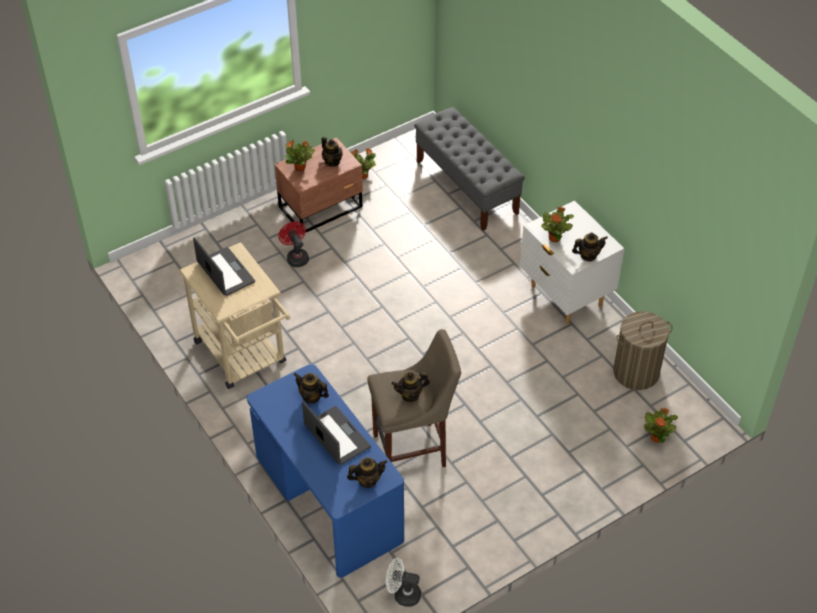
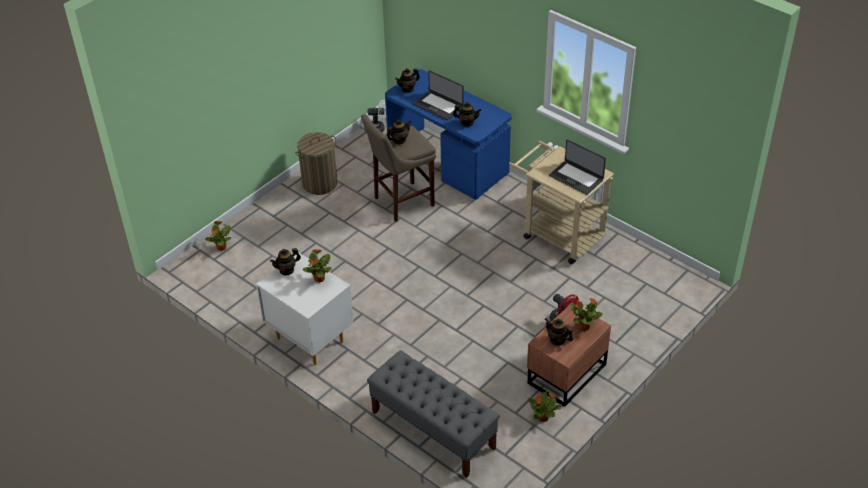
camera: 165 degrees right, 5 degrees down
(636, 372) = (241, 290): laundry basket -> laundry basket (320, 183)

